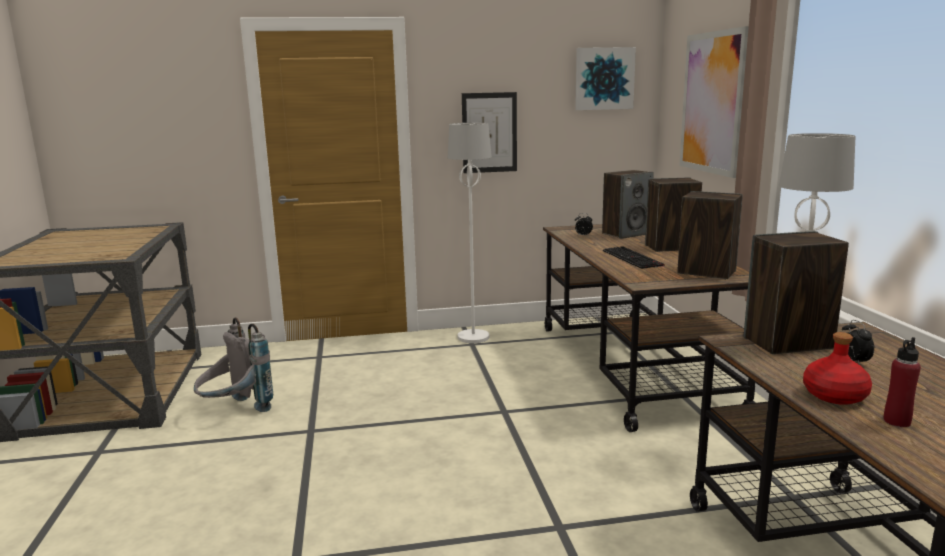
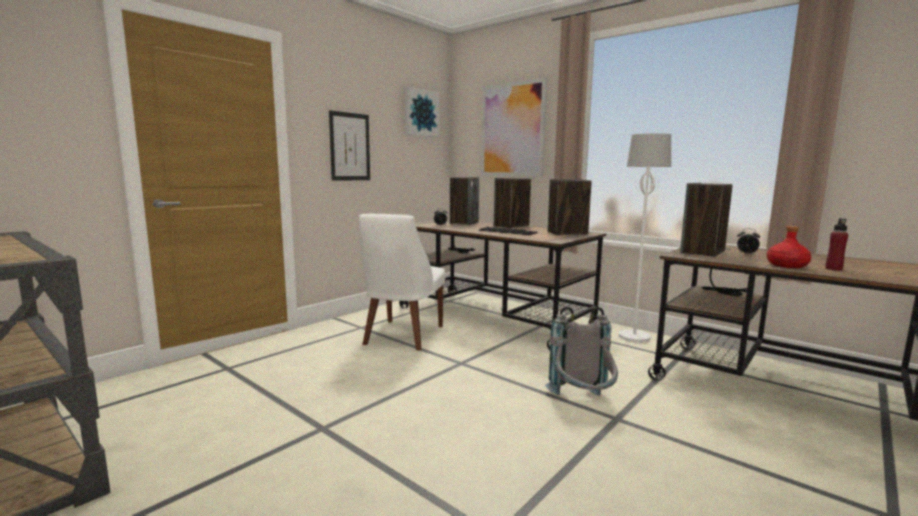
camera: 40 degrees left, 5 degrees down
(235, 412) = (202, 442): grey backpack -> grey backpack (582, 403)
(473, 337) = (354, 323): white floor lamp -> none
(494, 365) = (402, 336): none -> white chair

